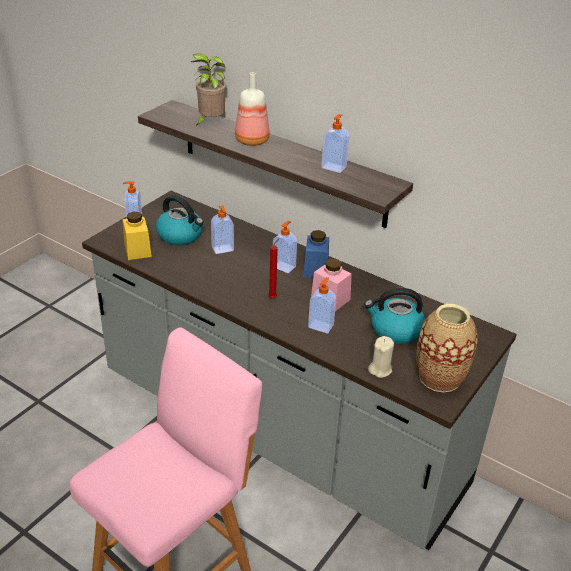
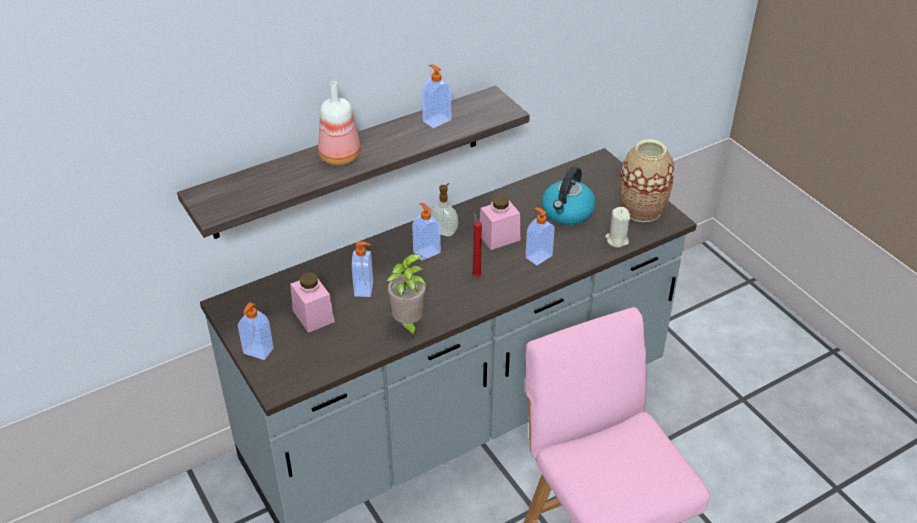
camera: 65 degrees left, 5 degrees up
(137, 250) = (320, 360): yellow jar -> none
(181, 235) = (313, 316): kettle -> pink jar
(210, 122) = (268, 176): potted plant -> potted plant (408, 324)
(315, 269) = (444, 231): blue jar -> soap dispenser

